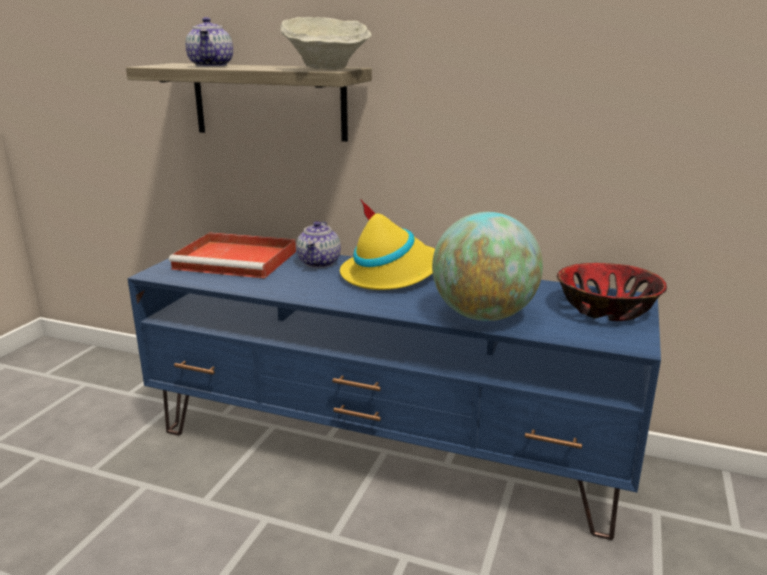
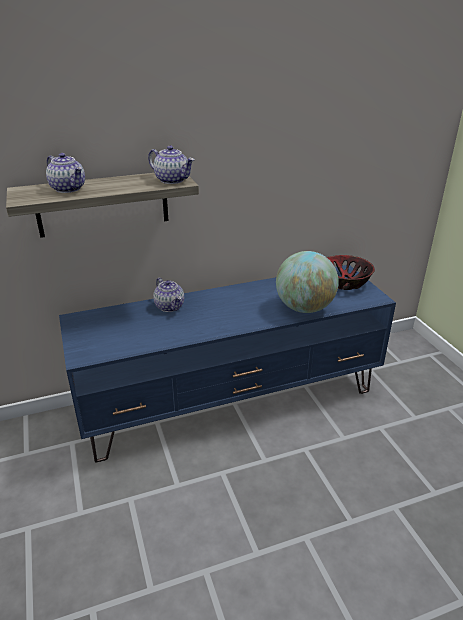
camera: 40 degrees left, 10 degrees up
(238, 260) = (116, 324): red tray -> none
(327, 69) = (172, 180): beige bowl -> teapot
(391, 274) = (222, 299): yellow hat -> none

